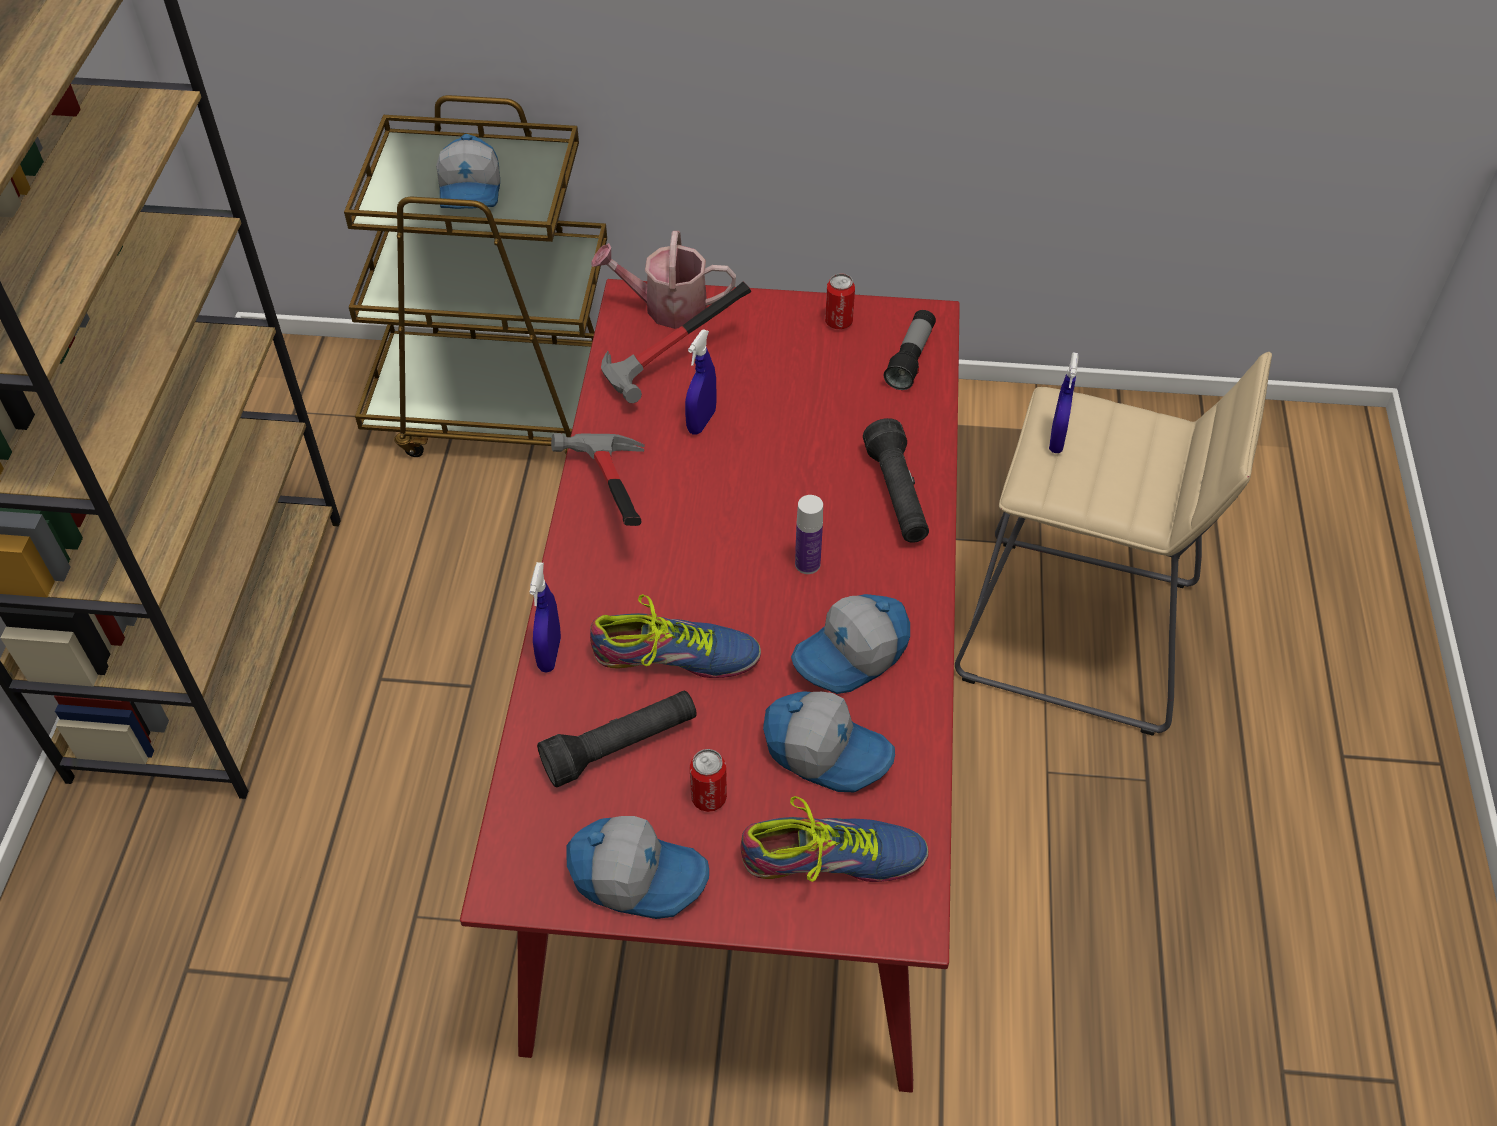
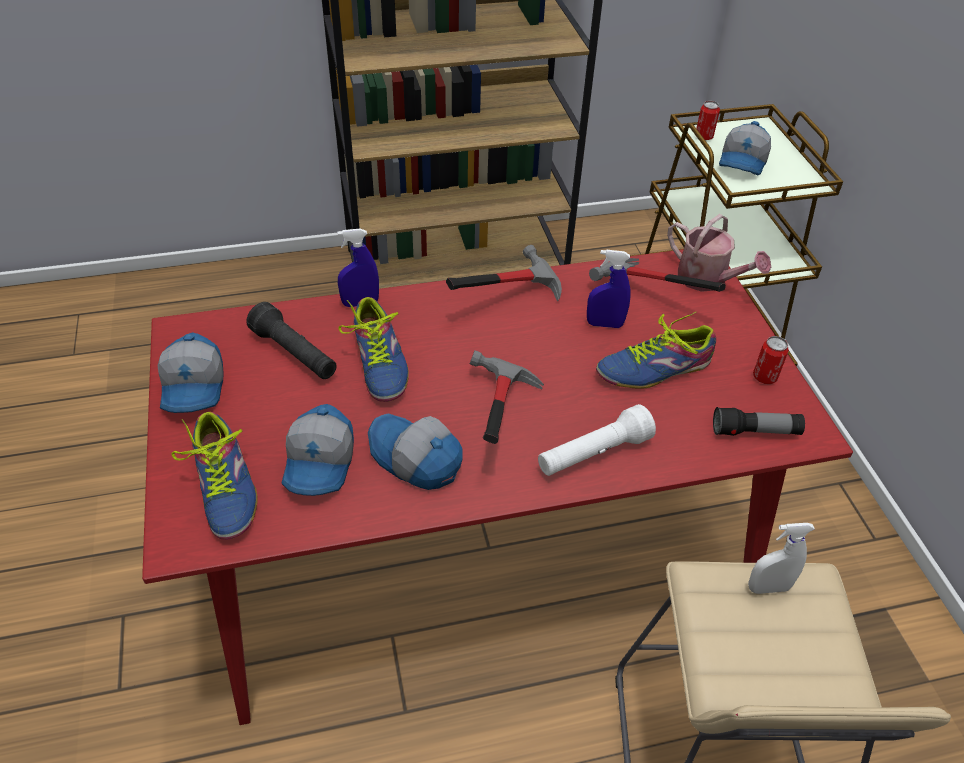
camera: 70 degrees right, 5 degrees down
(472, 190) = (744, 162): cap -> cap turned 45 degrees counterclockwise
(666, 307) = (708, 280): watering can -> watering can turned 150 degrees clockwise
(709, 798) = (263, 407): can -> can (703, 137)
(792, 403) = (655, 369): none -> shoe
(807, 564) = (494, 414): bottle -> hammer
(897, 495) = (593, 454): black flashlight -> white flashlight
(1056, 440) = (768, 587): blue spray bottle -> white spray bottle

